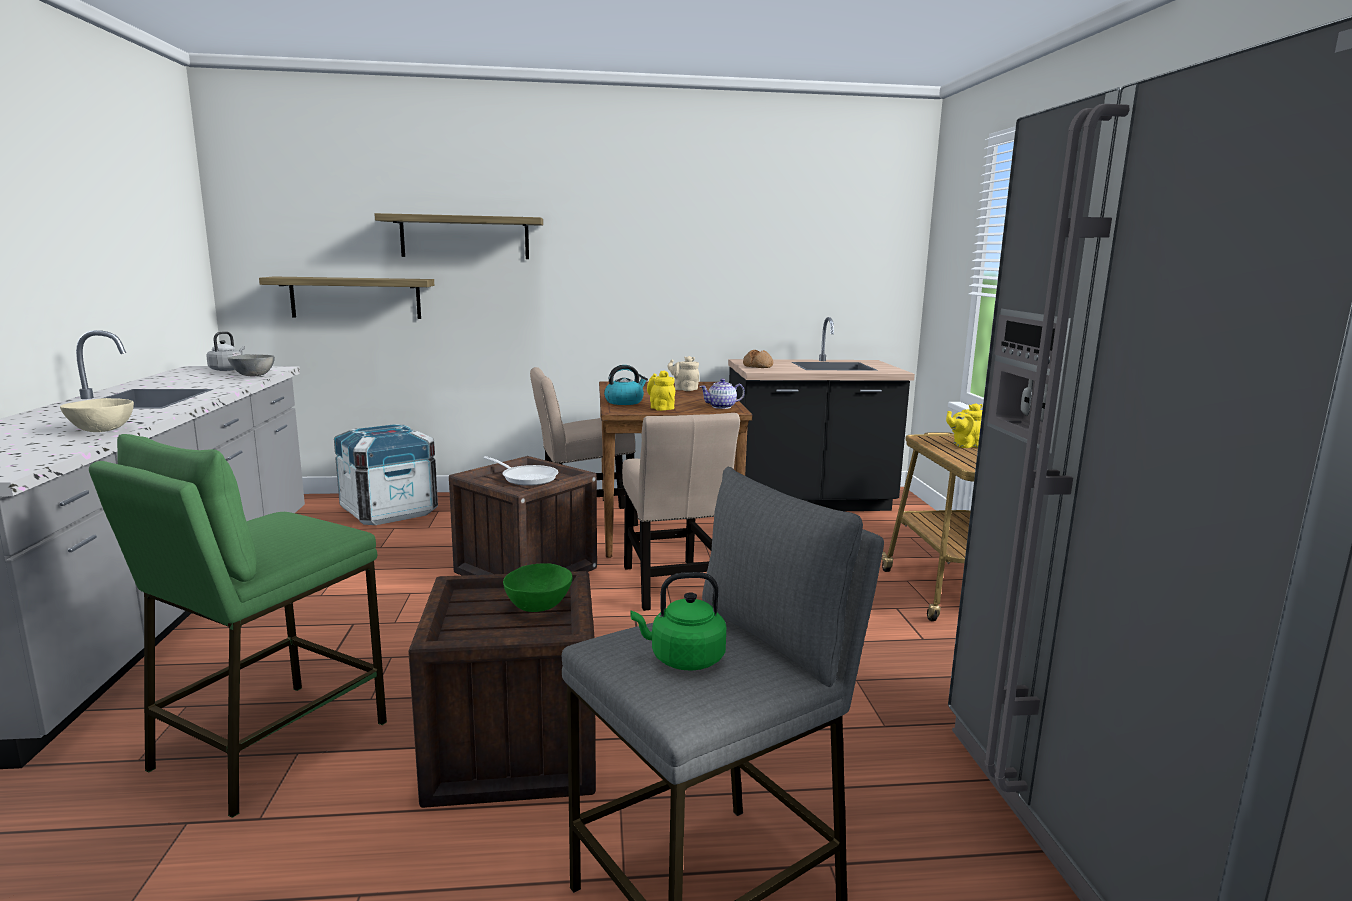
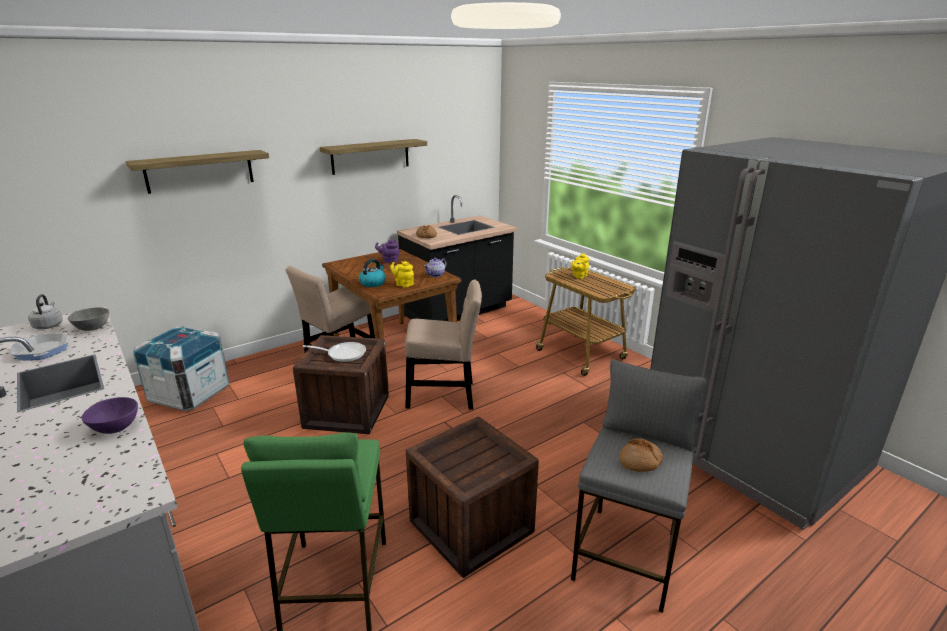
camera: 30 degrees left, 10 degrees up
(101, 430) = (115, 428): beige bowl -> purple bowl
(183, 381) = (42, 350): none -> frying pan
(356, 298) = (111, 233): shelf -> shelf (370, 156)
(540, 606) = (481, 447): green bowl -> none
(673, 587) = (445, 395): beige chair -> beige chair turned 45 degrees counterclockwise
(683, 659) = (640, 461): green kettle -> bread
(684, 389) = (389, 261): beige teapot -> purple teapot

